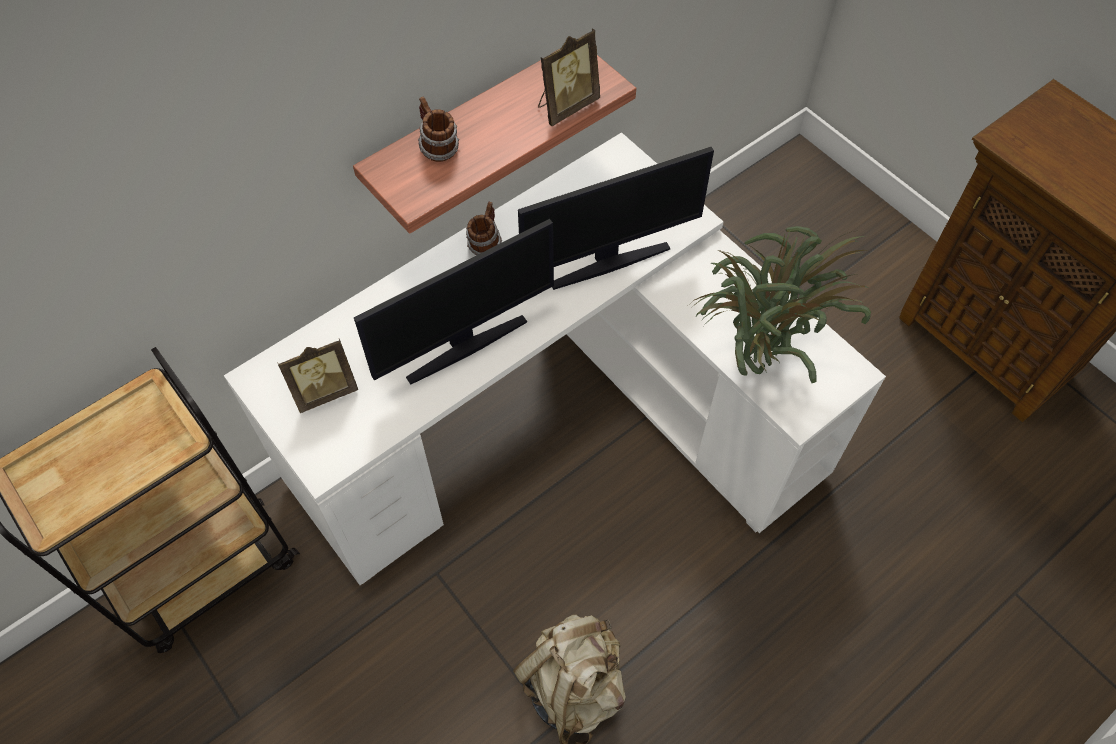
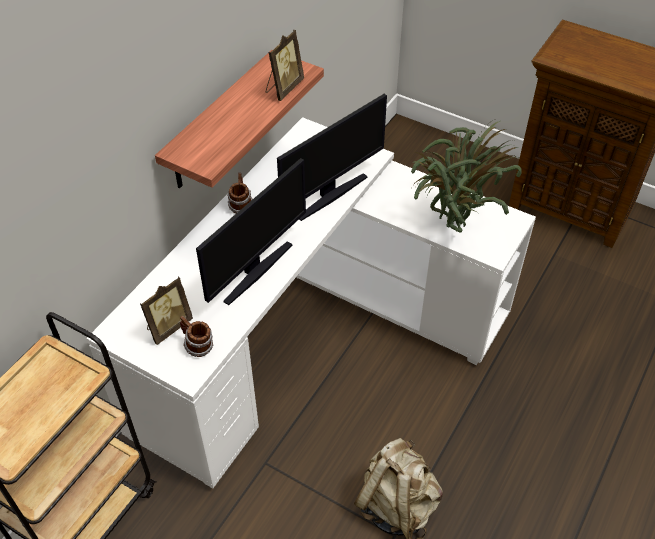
camera: 20 degrees left, 10 degrees down
(437, 148) = (209, 131): mug -> mug (197, 346)

